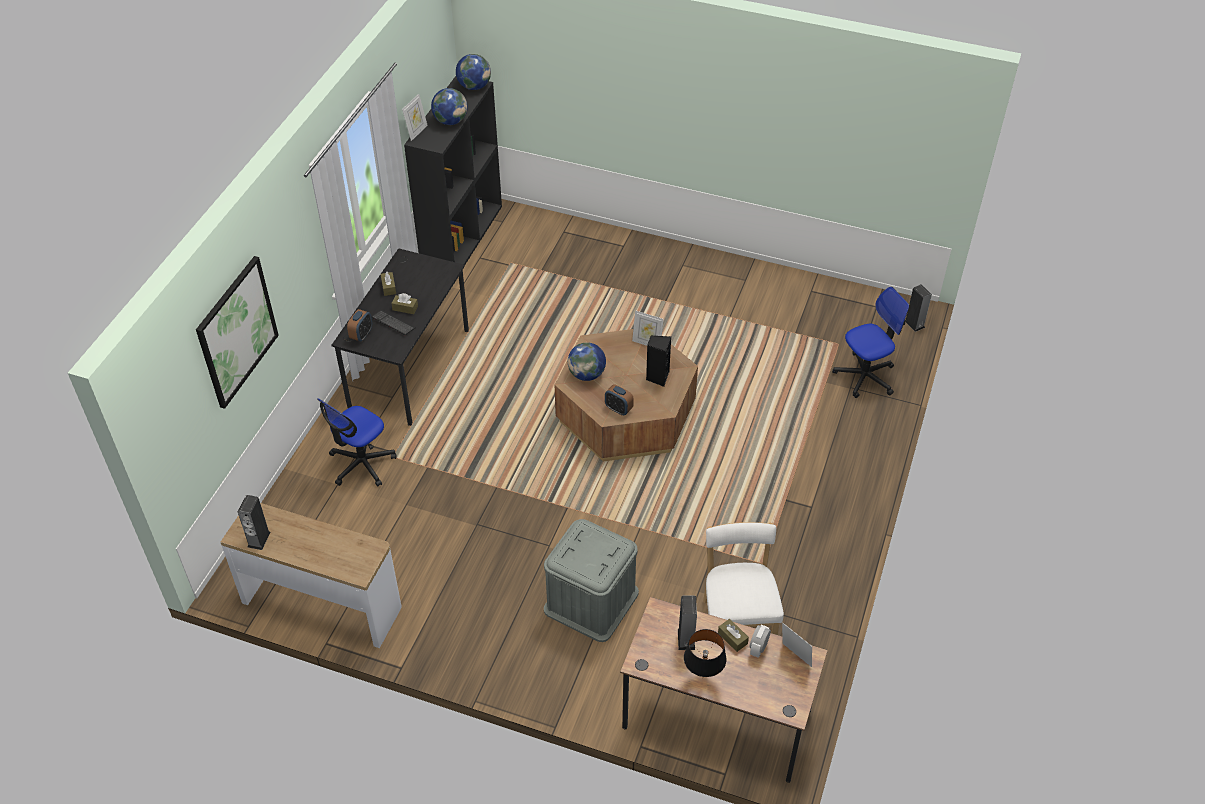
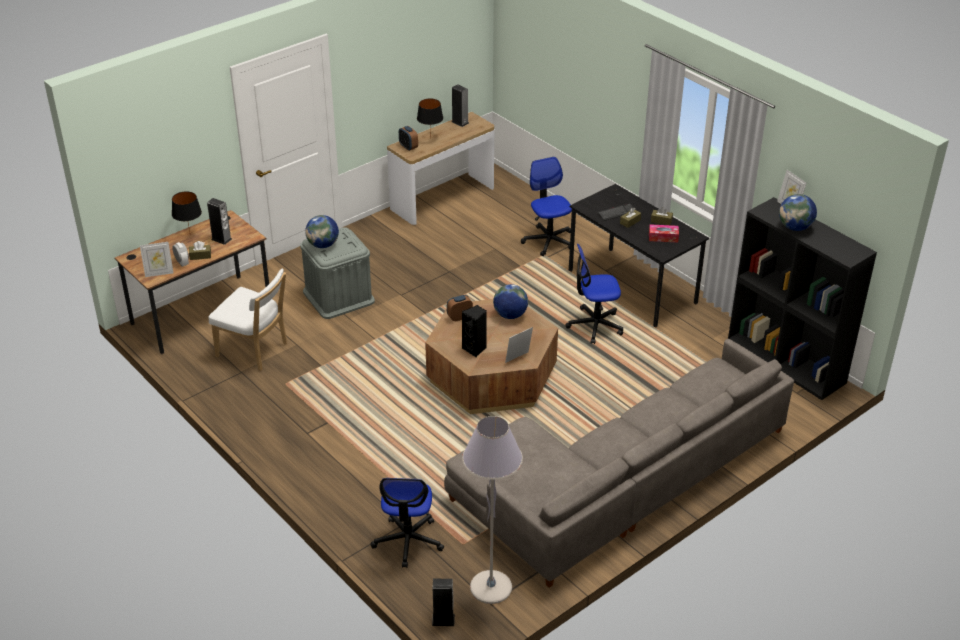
camera: 120 degrees right, 10 degrees down
(237, 332) = (572, 66): picture -> none
(321, 550) = (430, 139): none -> black table lamp
(361, 335) = (615, 197): alarm clock -> alarm clock (408, 147)
(419, 277) = (663, 237): none -> tissue box
(474, 86) = (847, 255): globe -> globe (323, 245)
(495, 371) = (594, 325): none -> office chair
(696, 285) = (617, 483): none -> grey sofa
(863, 312) = (490, 588): none -> grey floor lamp

